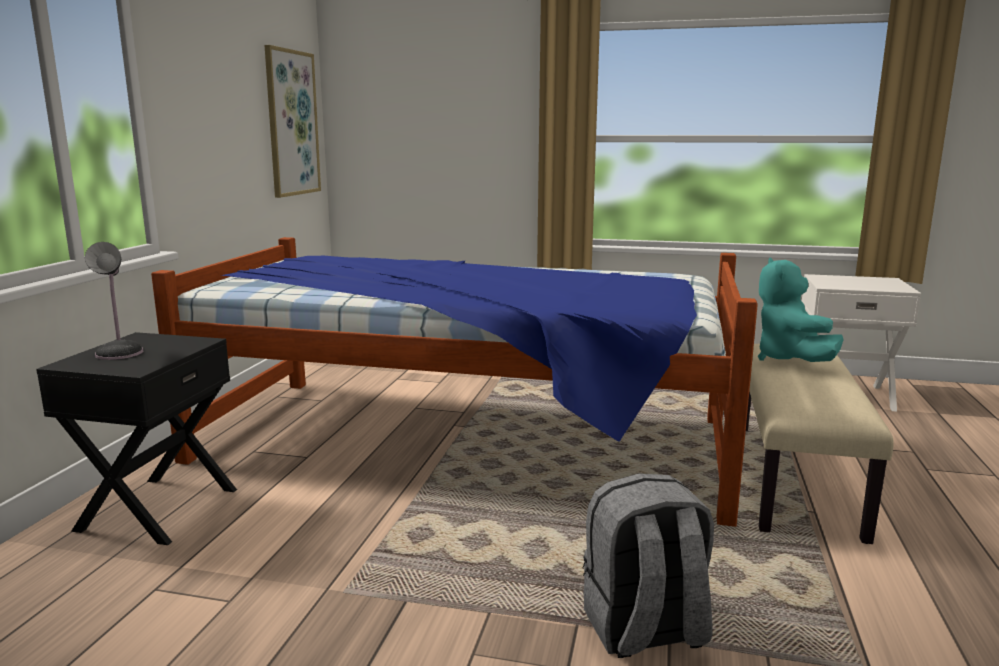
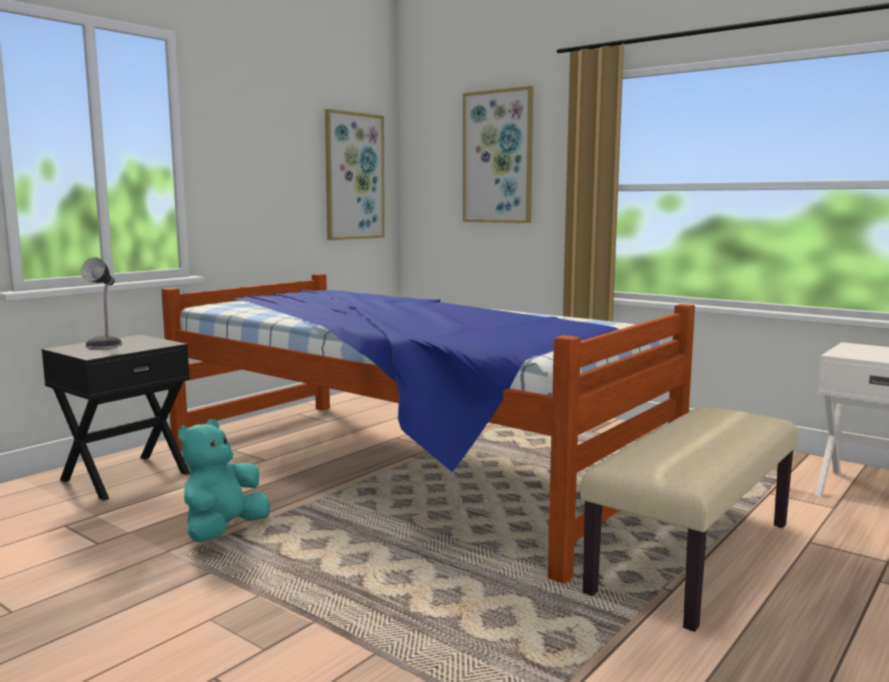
camera: 25 degrees right, 5 degrees down
(452, 104) = (498, 157): none -> picture
(644, 630) = (363, 641): grey backpack -> none
(789, 359) = (707, 422): turquoise plush toy -> turquoise plush toy (223, 532)

